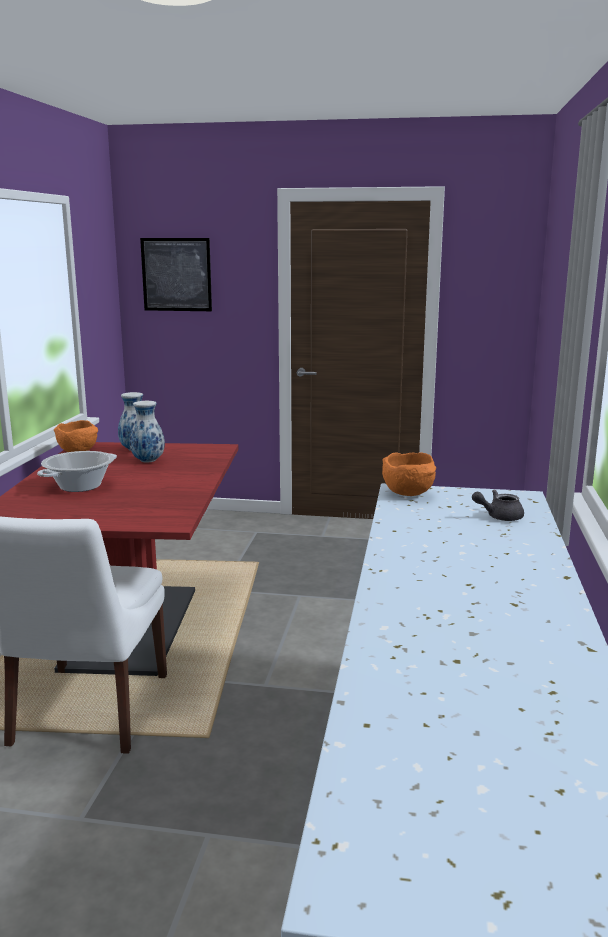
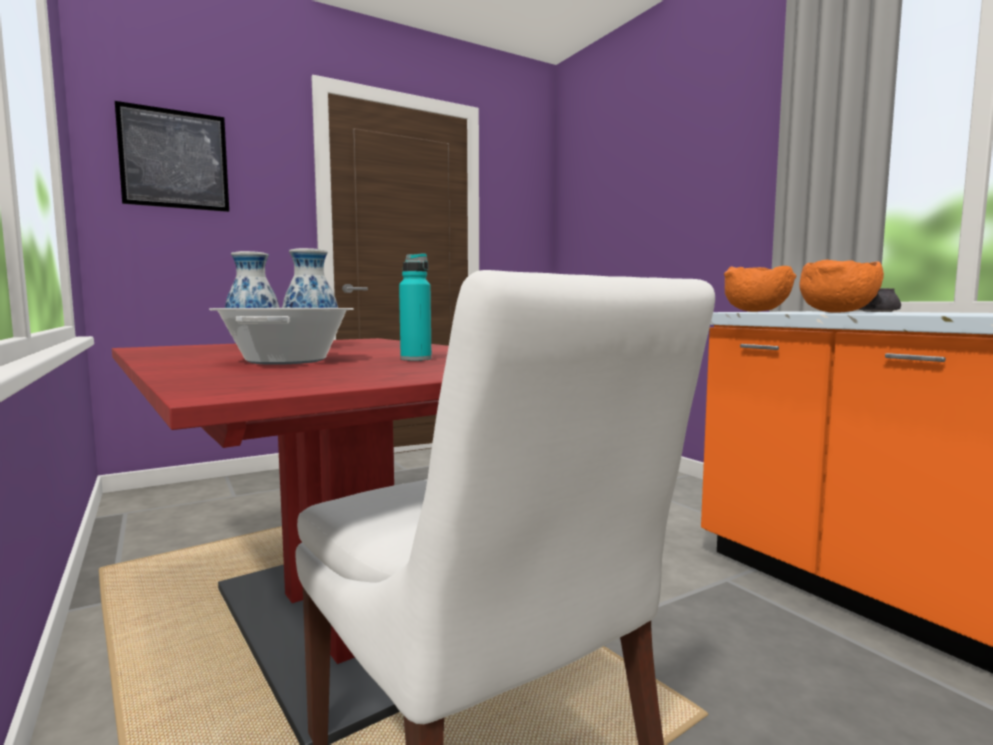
camera: 40 degrees left, 10 degrees down
(79, 452) = (157, 350): orange bowl -> orange bowl (837, 312)
(129, 498) = (416, 359): none -> turquoise bottle

